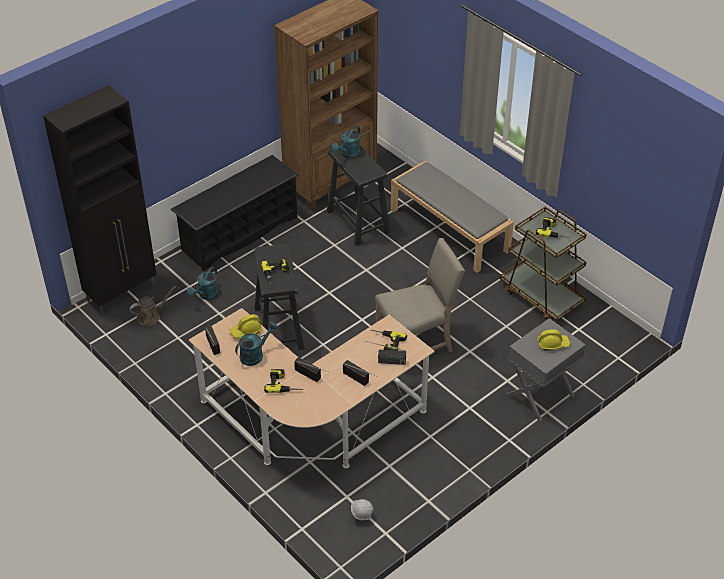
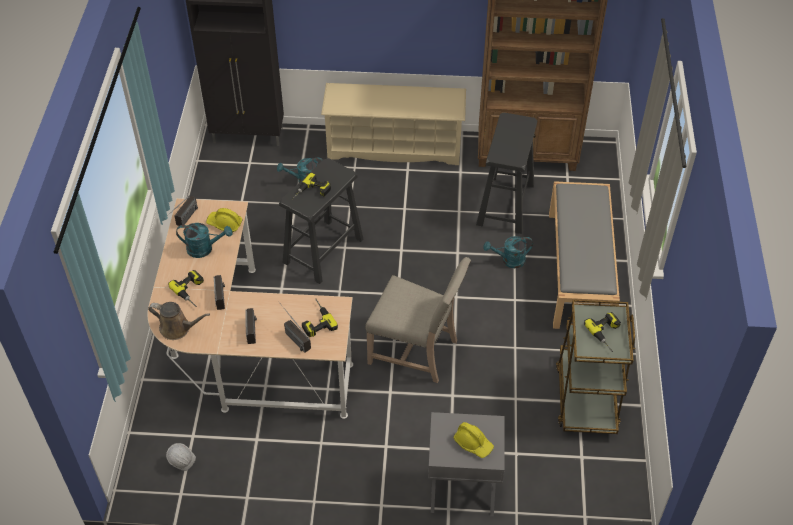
camera: 45 degrees right, 5 degrees up
(151, 316) = (244, 169): brown watering can -> brown watering can (178, 328)
(239, 233) = (394, 147): black shoe rack -> beige shoe rack
(348, 154) = (512, 127): turquoise watering can -> turquoise watering can (509, 260)

